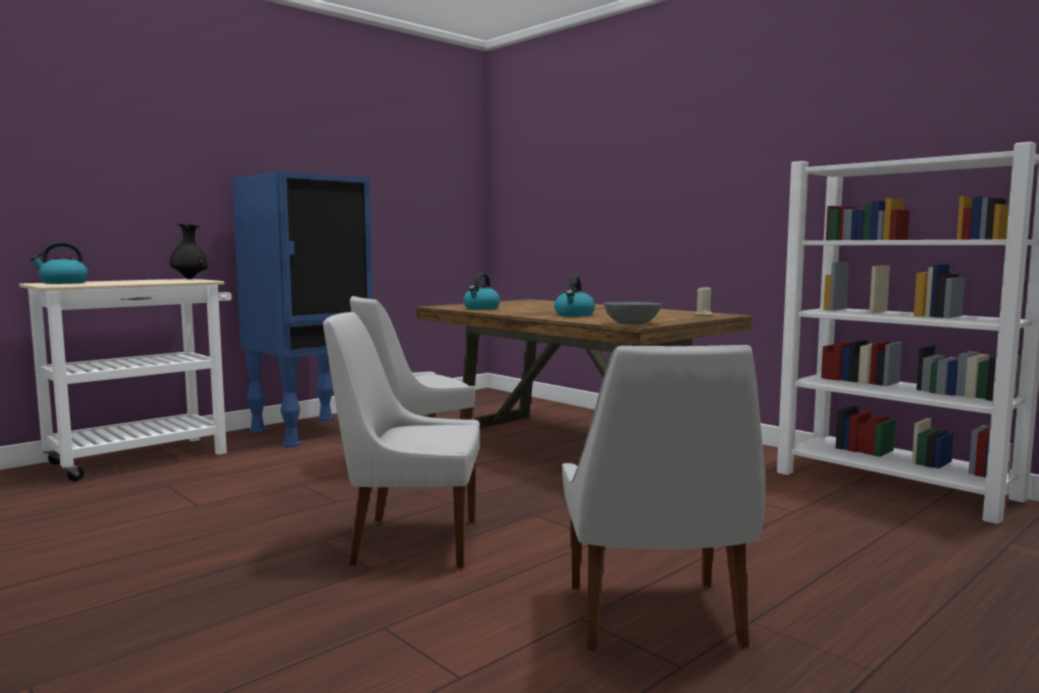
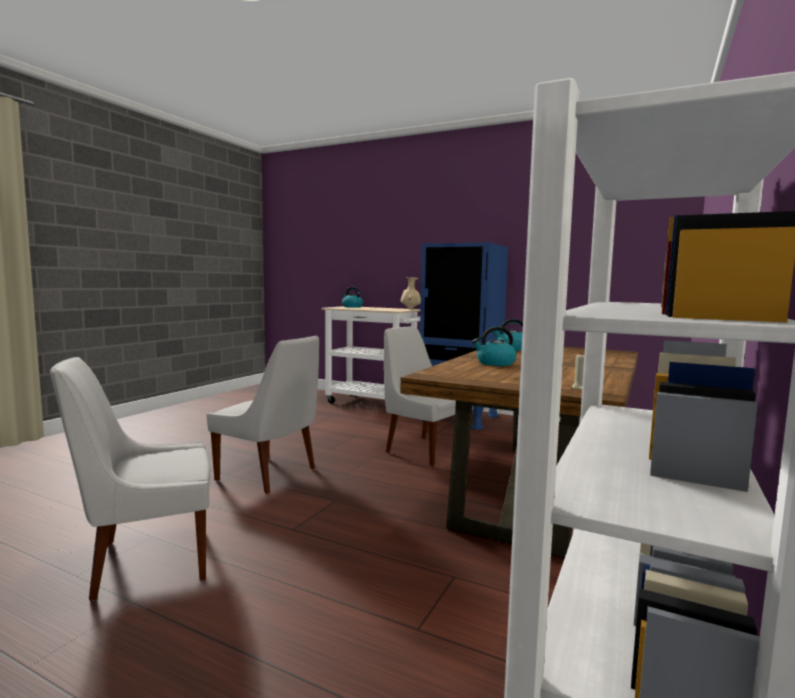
camera: 70 degrees right, 0 degrees up
(190, 279) = (410, 309): black vase -> beige vase
(409, 542) = (270, 475): white chair -> white chair turned 135 degrees clockwise
(632, 324) = (438, 375): grey bowl -> none

